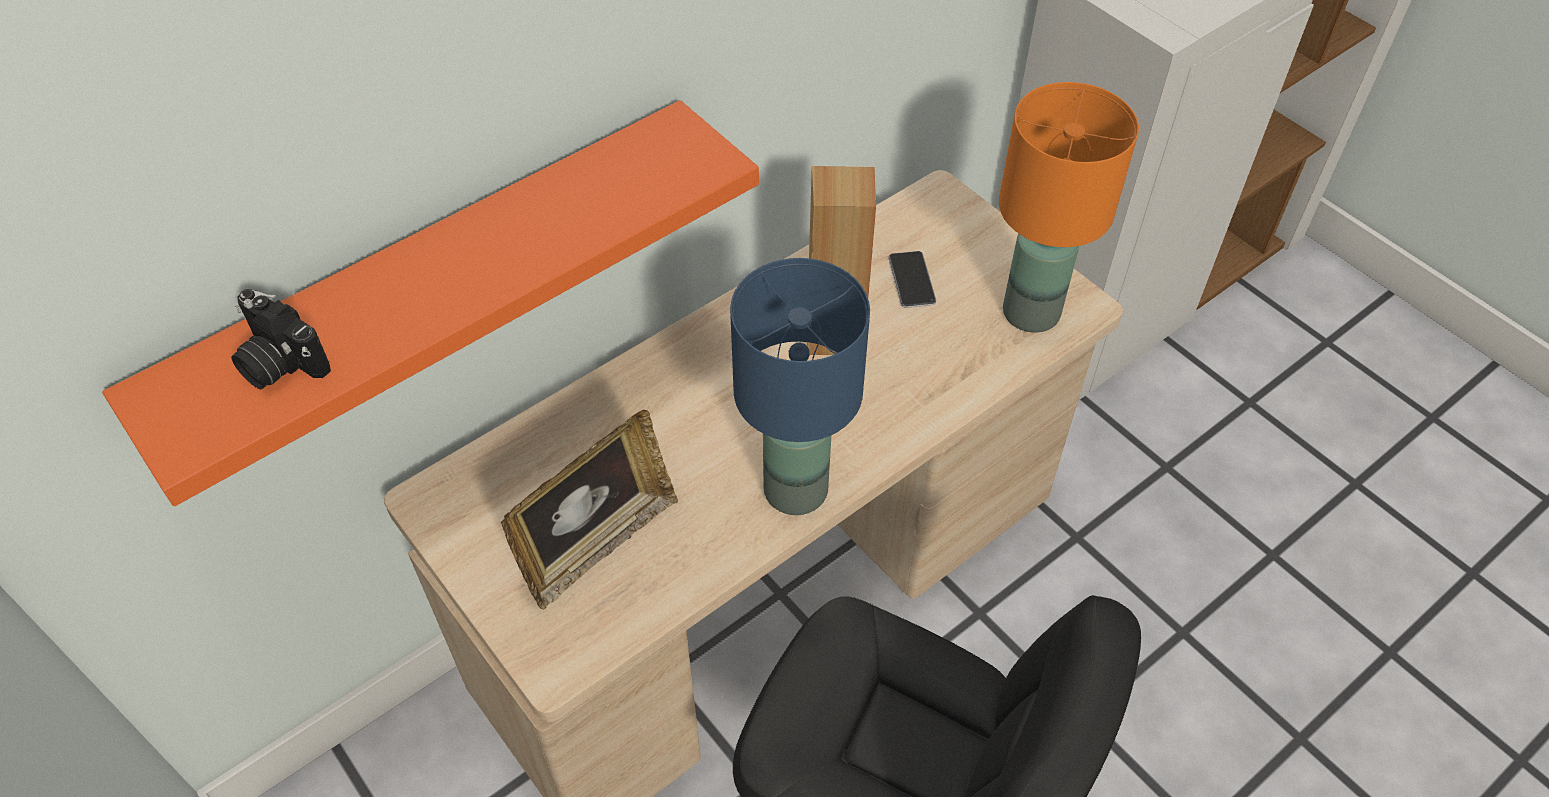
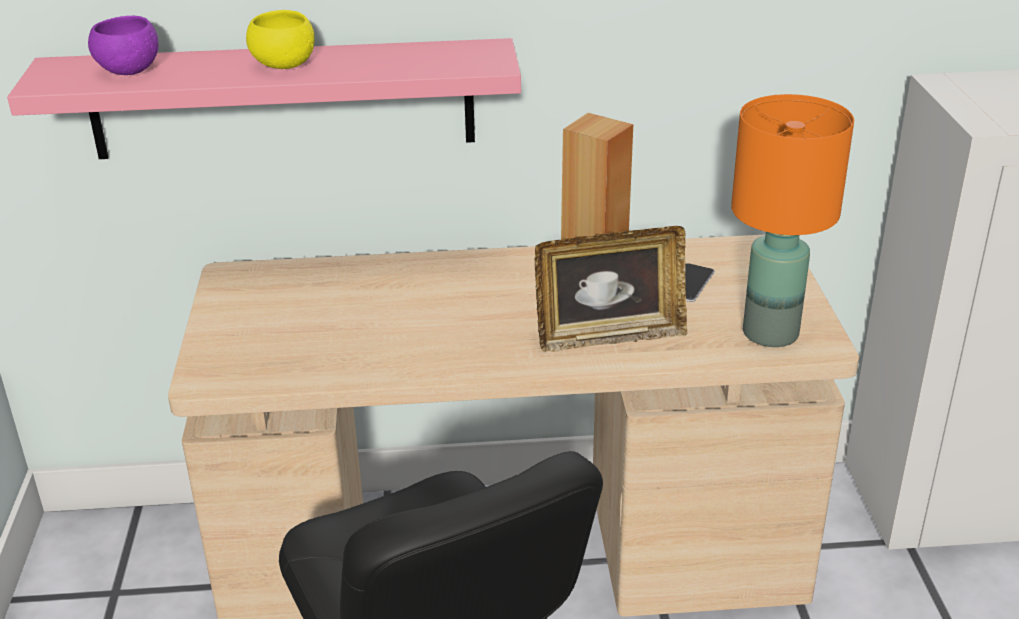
camera: 35 degrees right, 20 degrees down
(278, 363) = (128, 71): camera -> purple bowl
(434, 282) = (282, 99): orange shelf -> pink shelf
(471, 264) = (283, 65): none -> yellow bowl
(598, 544) = (302, 334): picture frame -> picture frame (609, 336)
(796, 488) = (467, 358): blue table lamp -> none

